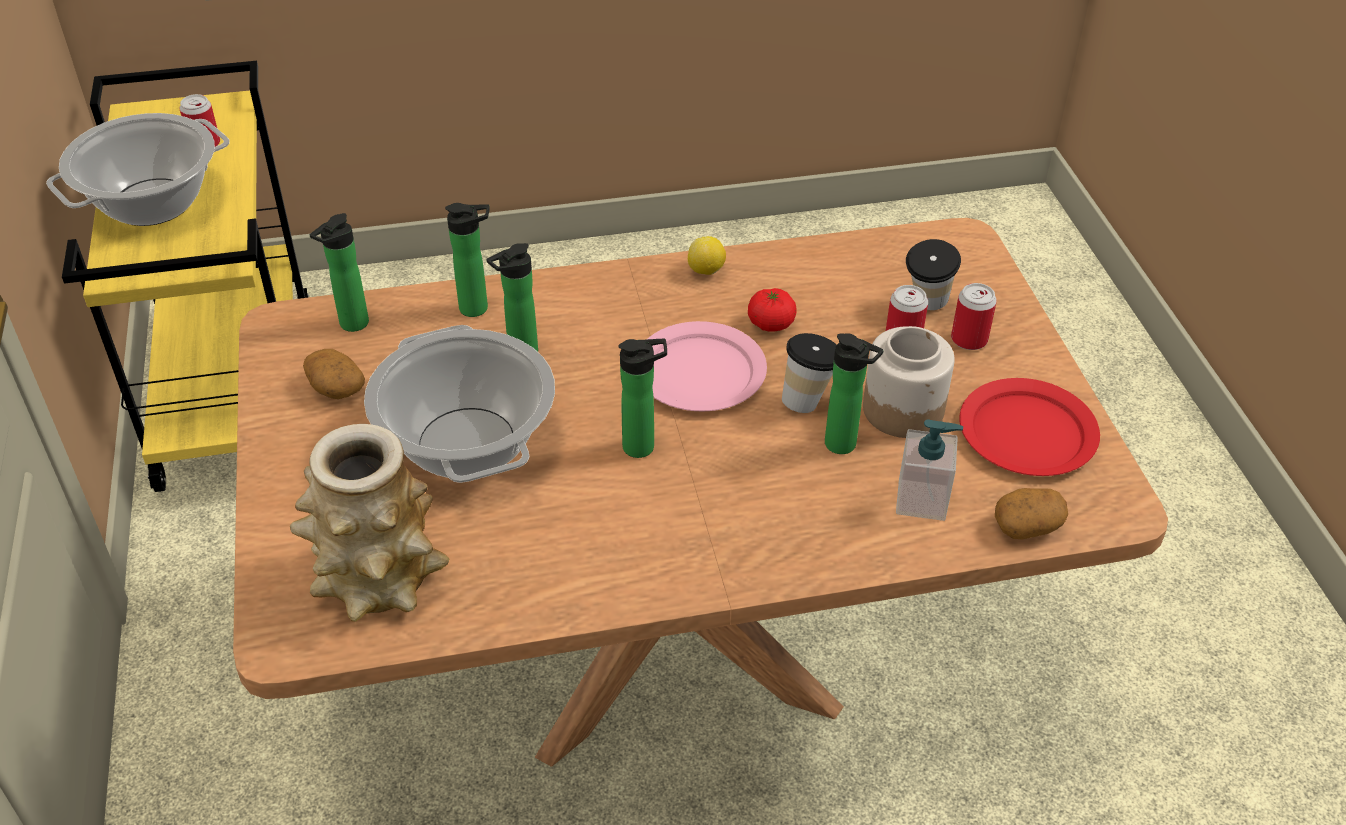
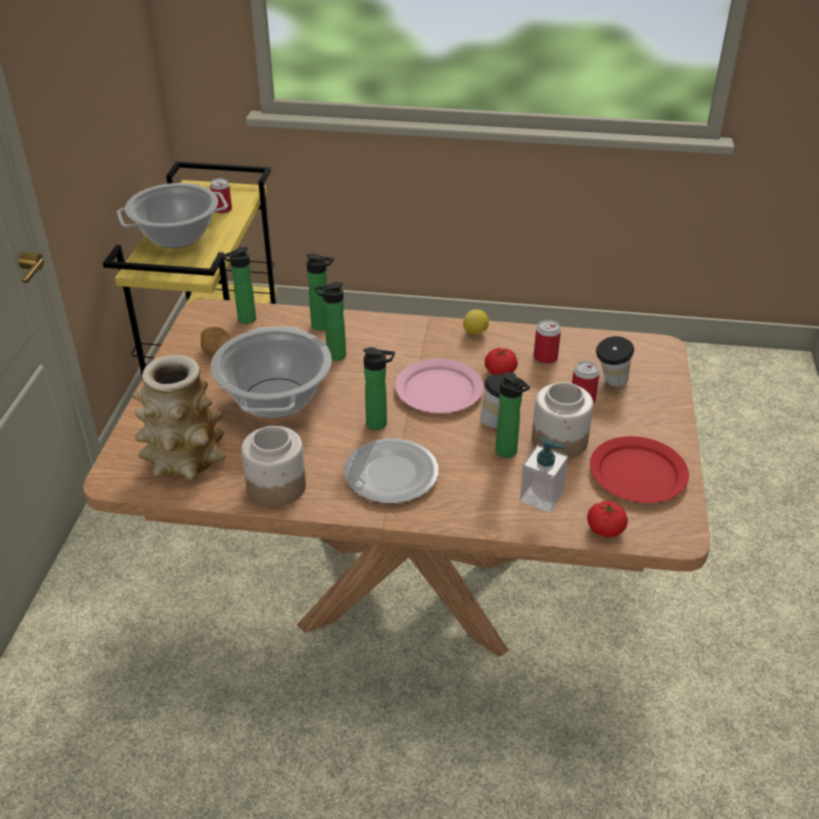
camera: 20 degrees right, 5 degrees down
(542, 586) = (275, 486): none -> jar
(699, 519) = (391, 473): none -> plate
(969, 339) = (629, 409): can -> can (545, 358)
(1027, 525) = (605, 529): potato -> tomato

